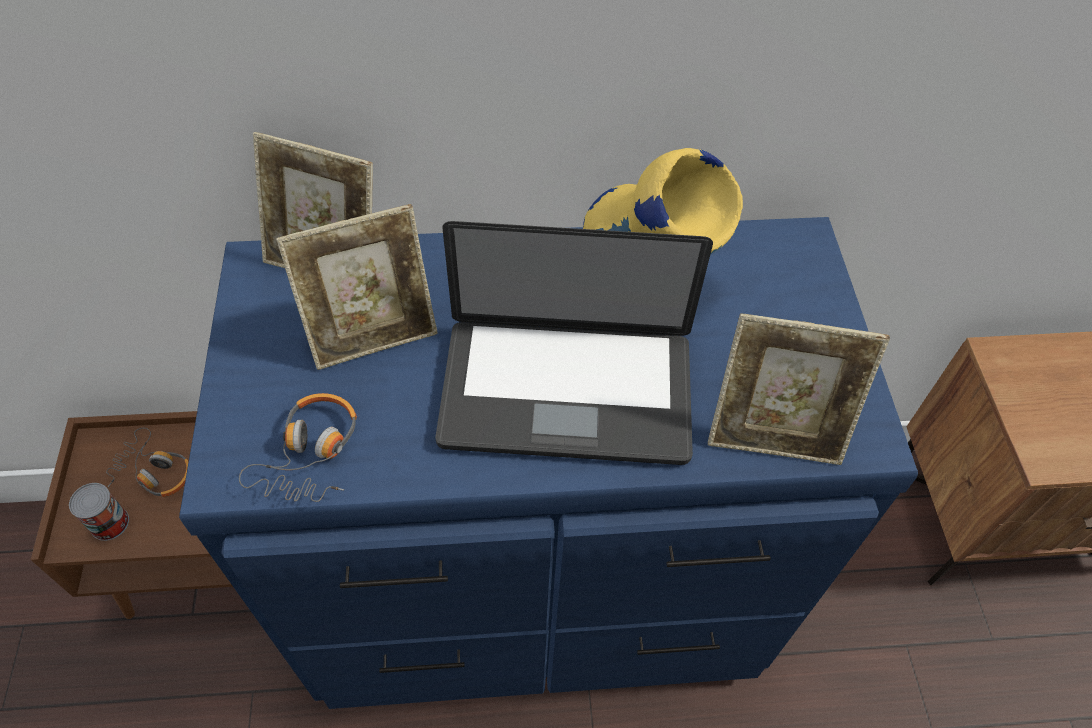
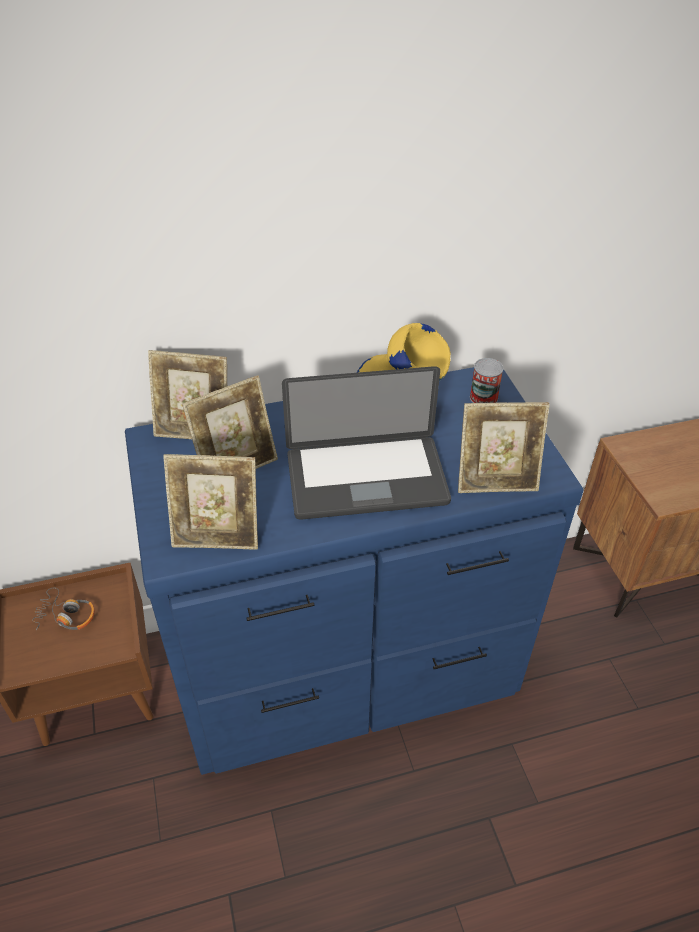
camera: 10 degrees left, 10 degrees down
(109, 523) = (42, 654): can -> can (483, 398)
(311, 454) = (217, 535): headphones -> picture frame

